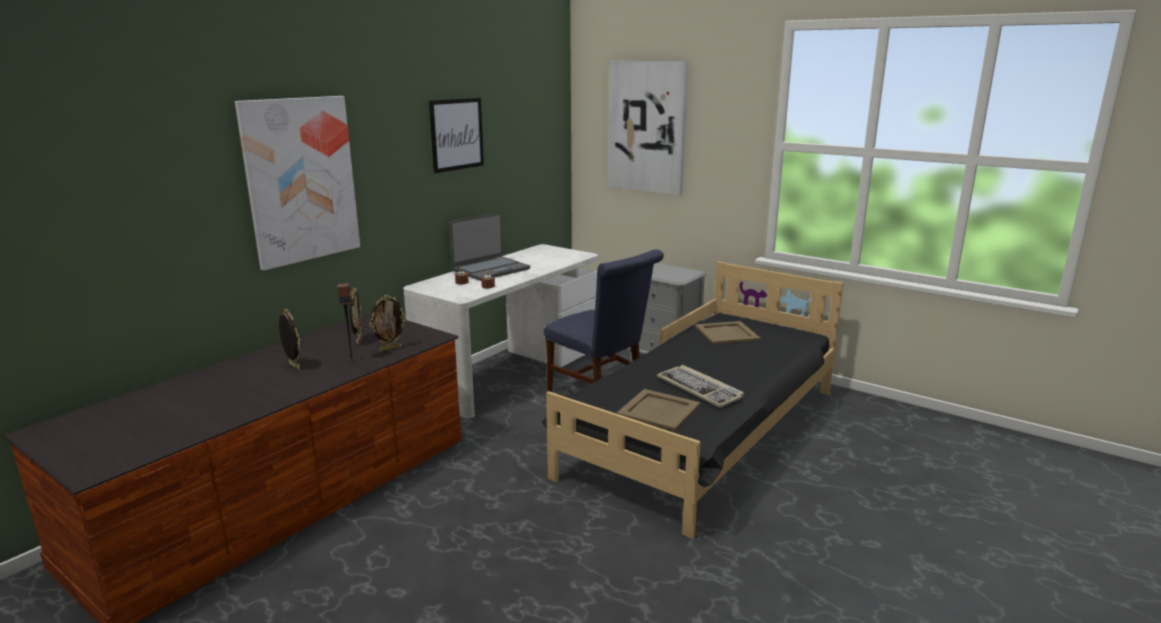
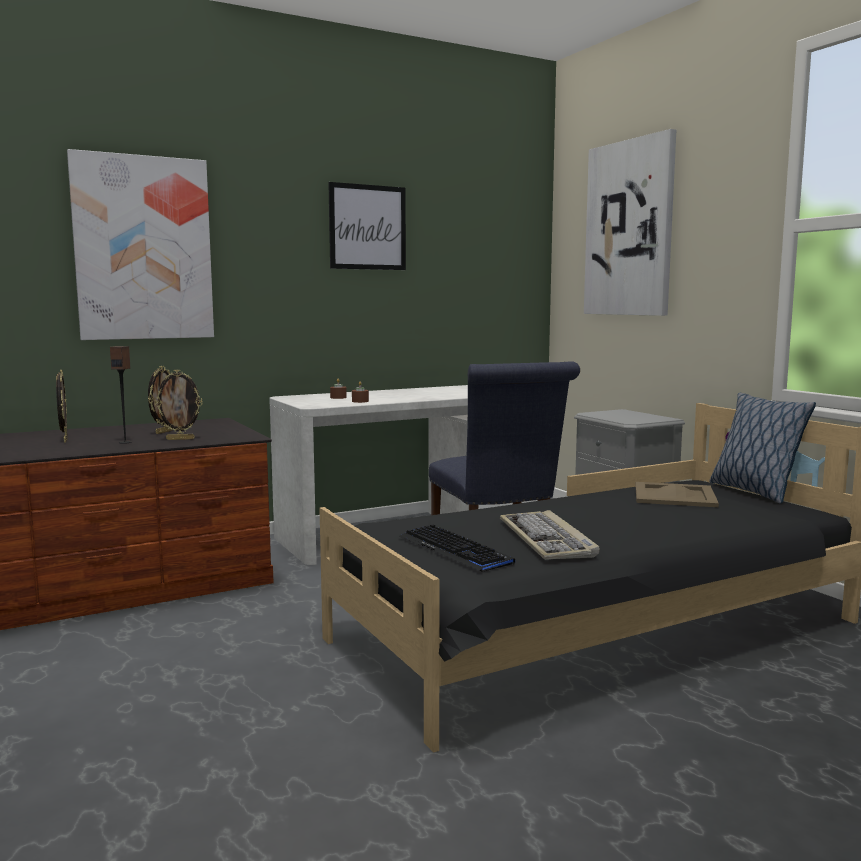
camera: 25 degrees right, 10 degrees down
(491, 270) = (390, 393): laptop -> none
(659, 410) = (454, 550): beige tray -> keyboard
(763, 320) = (754, 491): none -> pillow

